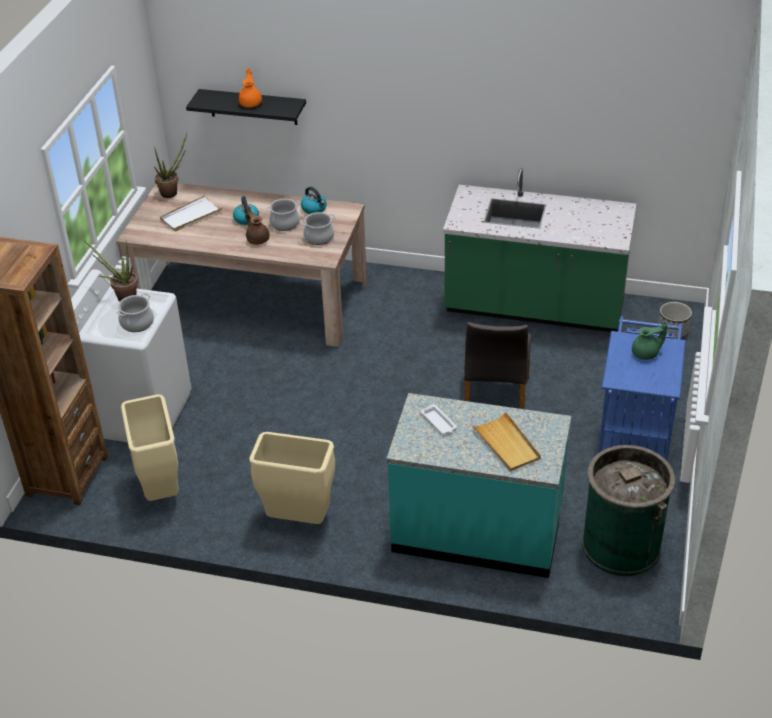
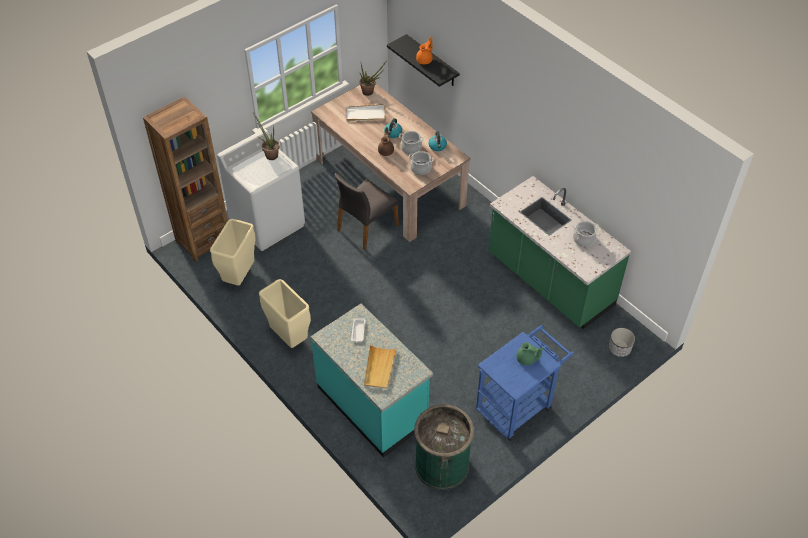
camera: 35 degrees right, 10 degrees up
(137, 323) = (262, 176): cooking pot -> cooking pot (584, 239)
(495, 400) = (463, 329): grey chair -> grey chair (366, 227)

